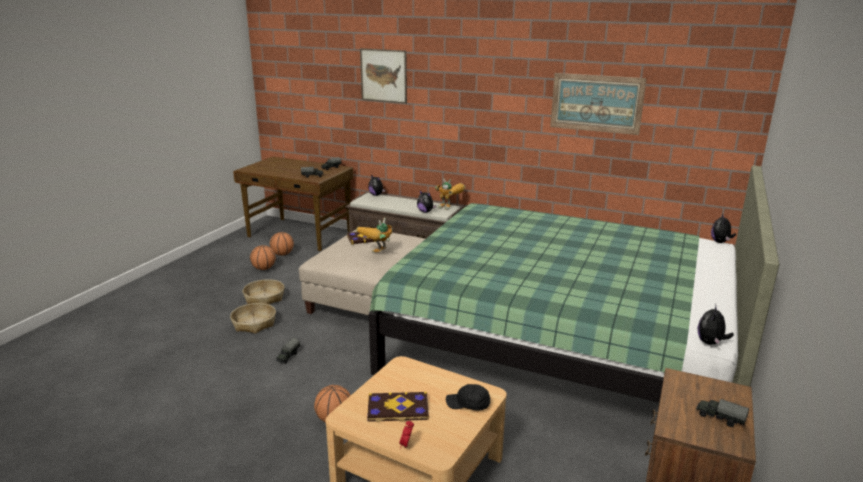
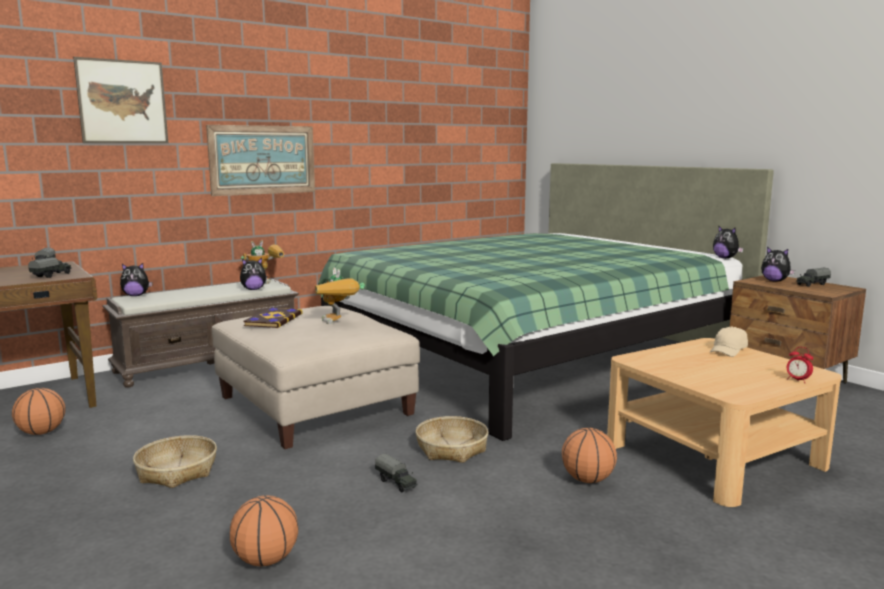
camera: 60 degrees left, 10 degrees down
(254, 323) = (253, 492): basket -> basket (451, 448)
(264, 268) = (63, 455): basketball -> basketball (266, 560)
(398, 409) = (726, 373): book -> none
(468, 404) = (728, 351): black cap -> beige cap
(596, 103) = (403, 125): picture -> picture (263, 160)
(720, 242) = (554, 232): plush toy -> plush toy (775, 281)

